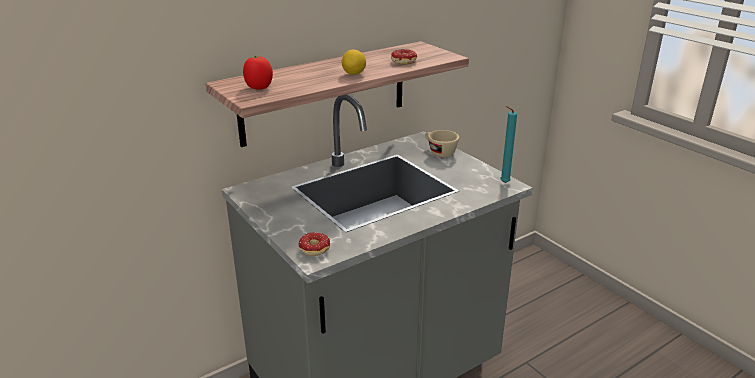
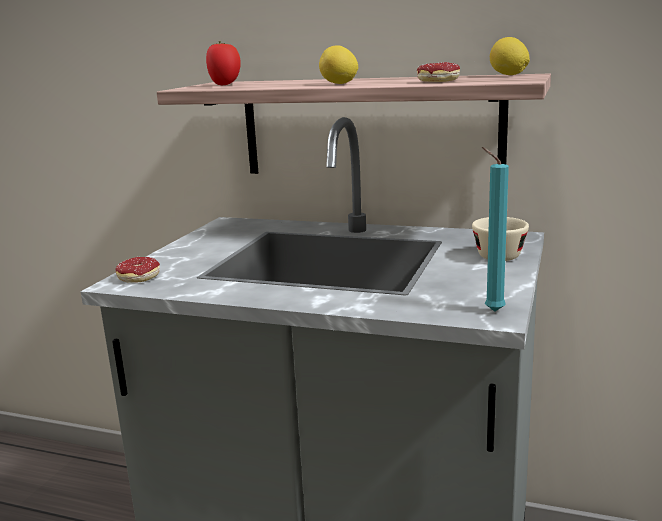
camera: 55 degrees right, 10 degrees down
(412, 47) = (508, 75): none -> lemon

